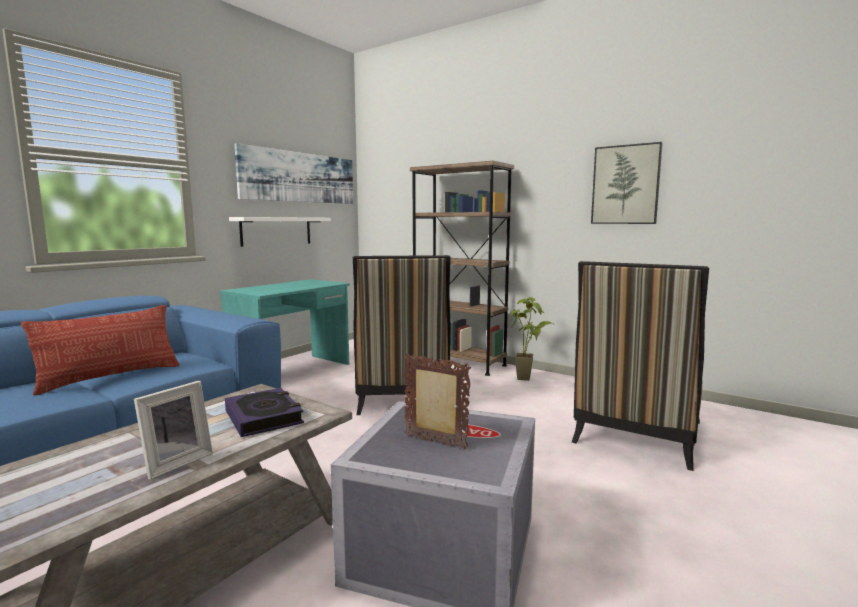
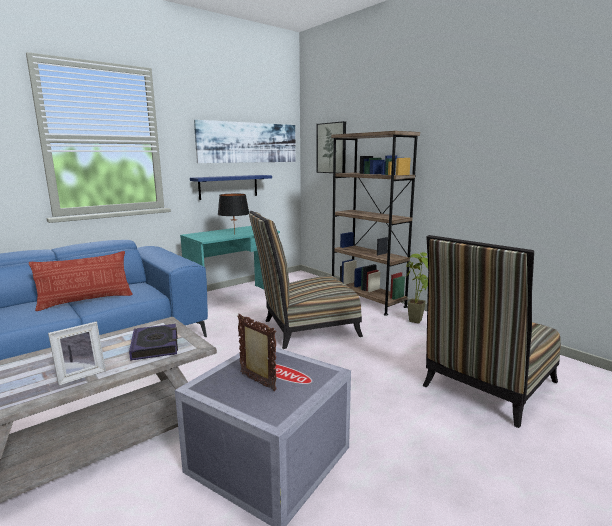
camera: 15 degrees right, 5 degrees up
(276, 231) = (228, 187): white shelf -> blue shelf
(295, 287) = (234, 234): none -> black table lamp
(402, 398) = (305, 329): chair -> chair turned 60 degrees clockwise
(625, 185) = (517, 153): picture -> picture (331, 148)

